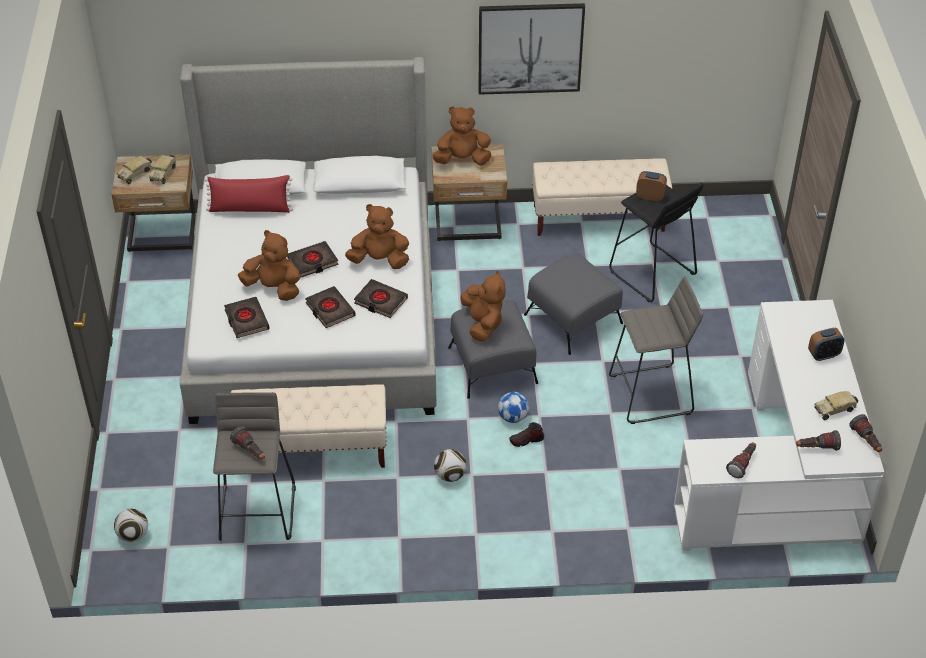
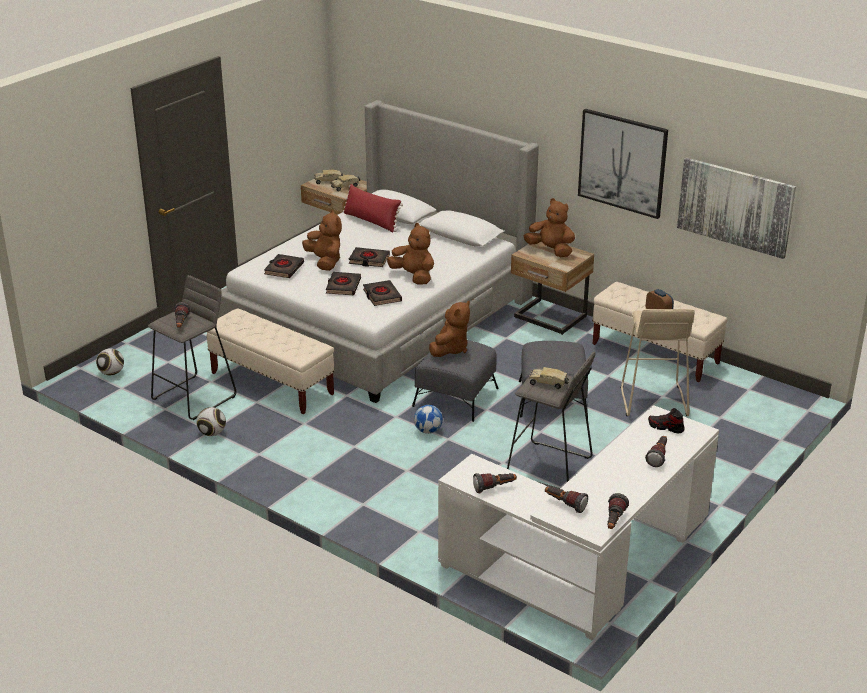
camera: 40 degrees right, 15 degrees down
(450, 475) = (339, 439): football -> football (212, 433)
(526, 440) = (419, 447): shoe -> shoe (666, 427)
(652, 273) = (653, 401): black stool -> beige stool
(666, 56) = (735, 207): none -> picture
(823, 355) = (658, 456): alarm clock -> flashlight
(835, 409) = (617, 491): toy truck -> toy truck (549, 383)

